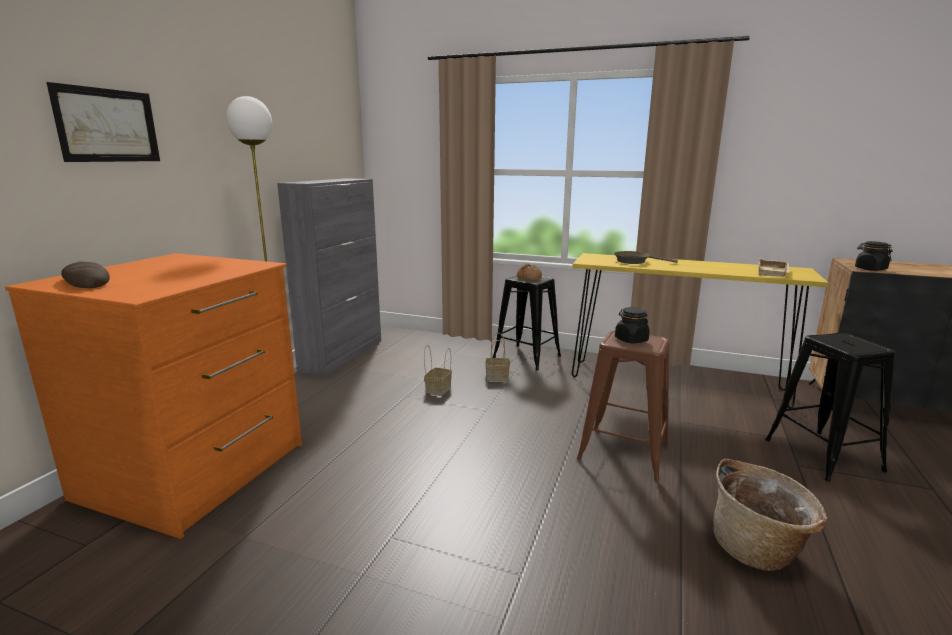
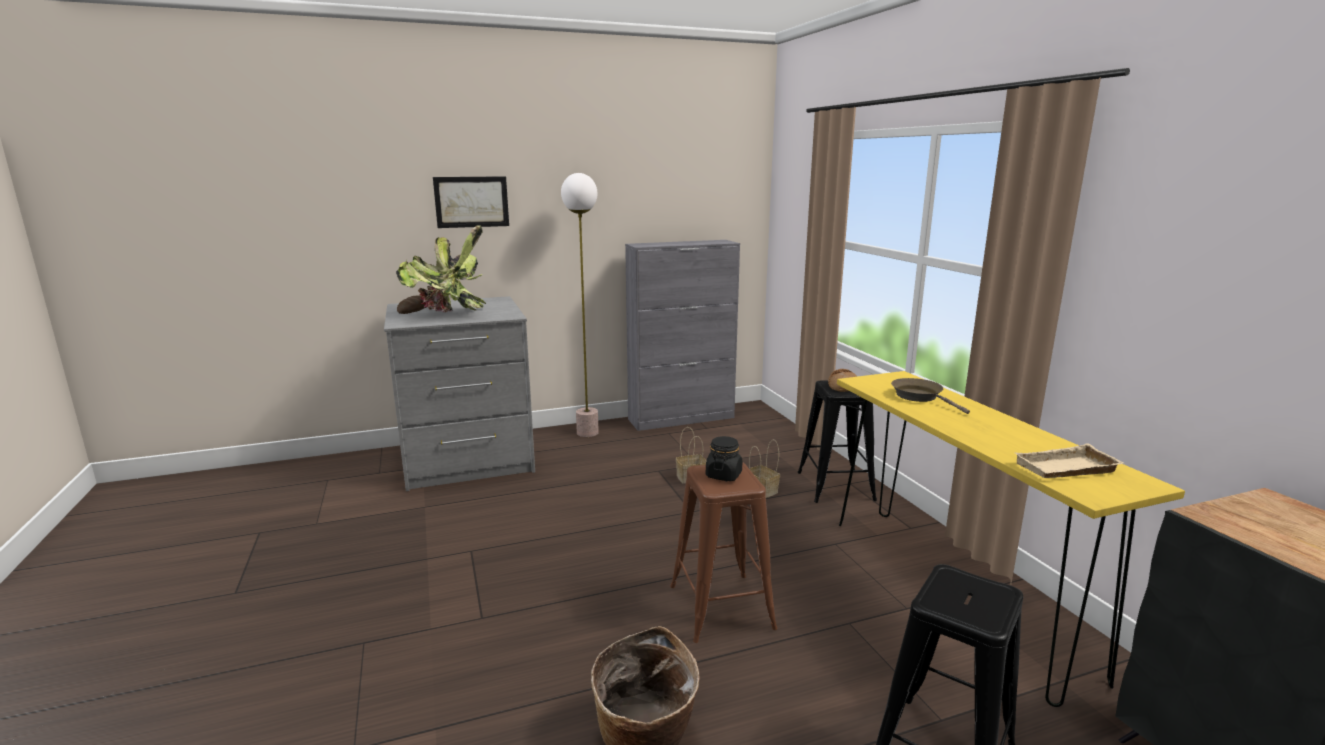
camera: 50 degrees right, 0 degrees up
(175, 276) = (449, 315): none -> potted plant
(196, 471) = (468, 460): orange dresser -> grey dresser
(870, 269) = (1230, 521): black jar -> none

